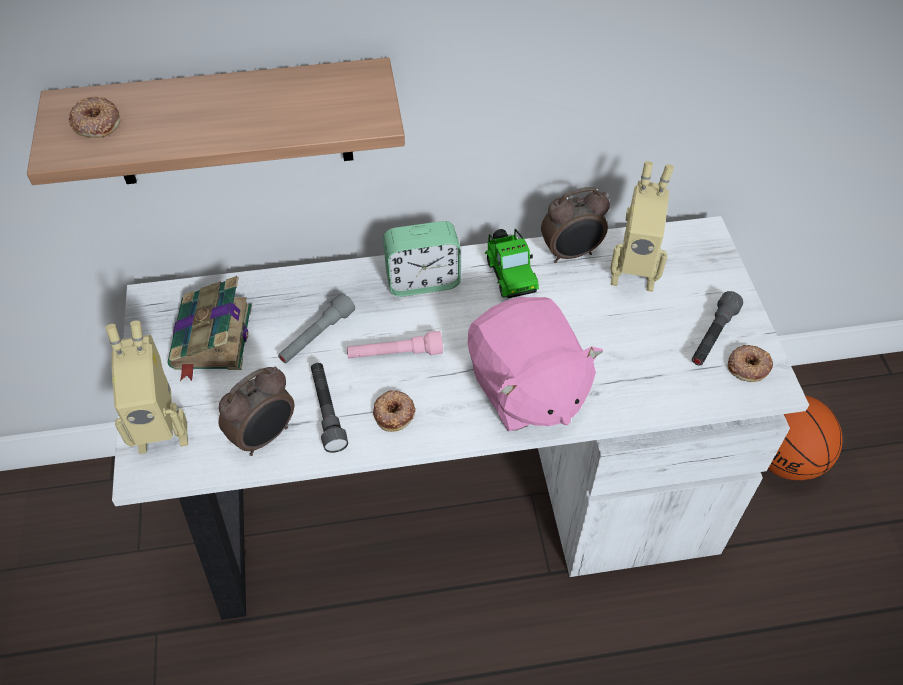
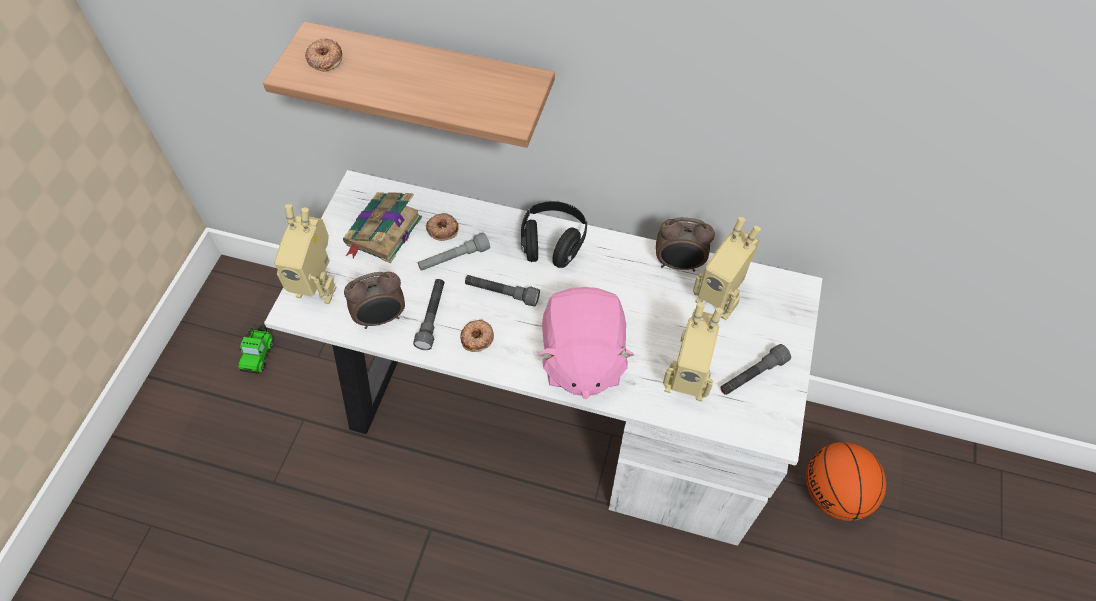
camera: 25 degrees right, 5 degrees up
(395, 354) = (502, 293): pink flashlight -> grey flashlight
(423, 281) = (552, 244): alarm clock -> black headphones
(509, 274) = (621, 263): toy car -> toy car (259, 354)
(650, 367) = (686, 380): none -> toy robot
(748, 366) = (766, 410): donut -> donut (442, 229)

